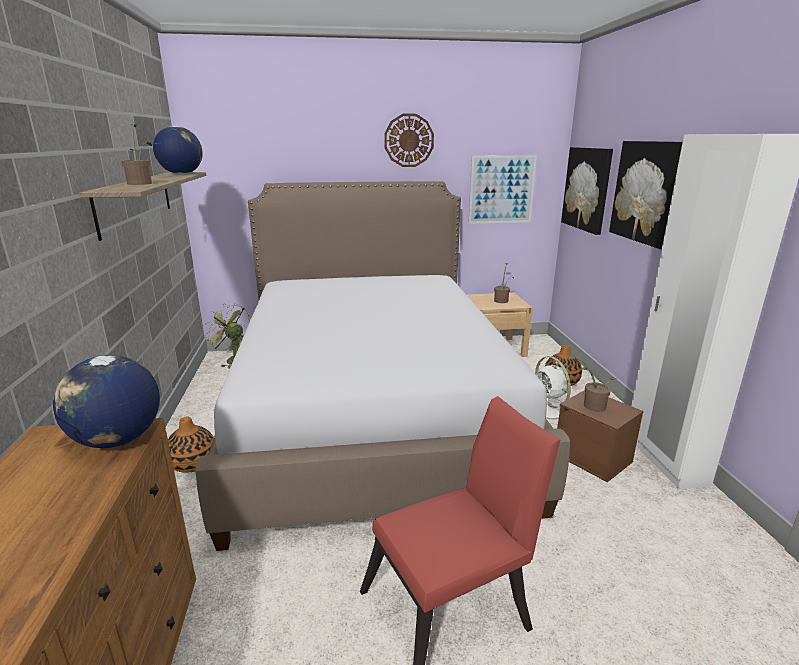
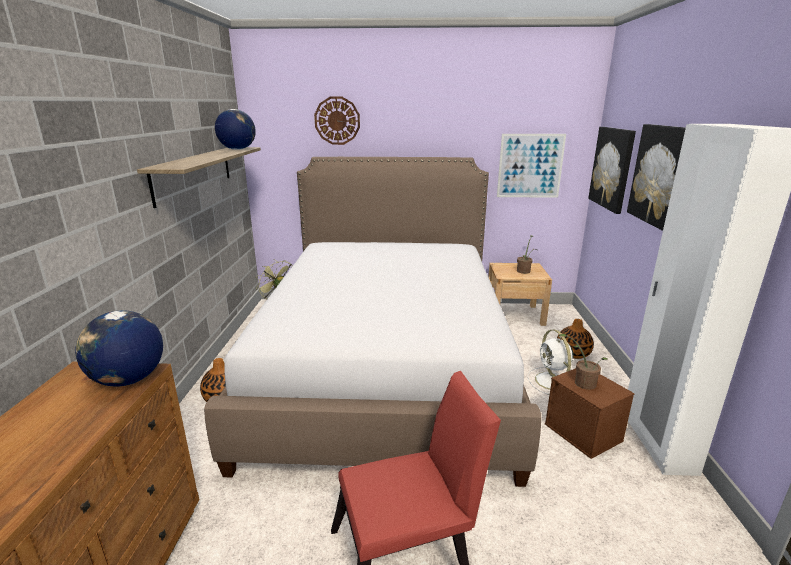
camera: 10 degrees right, 0 degrees up
(141, 183) = (193, 160): potted plant -> none
(409, 140) = (442, 119): wall clock -> wall clock (337, 120)

